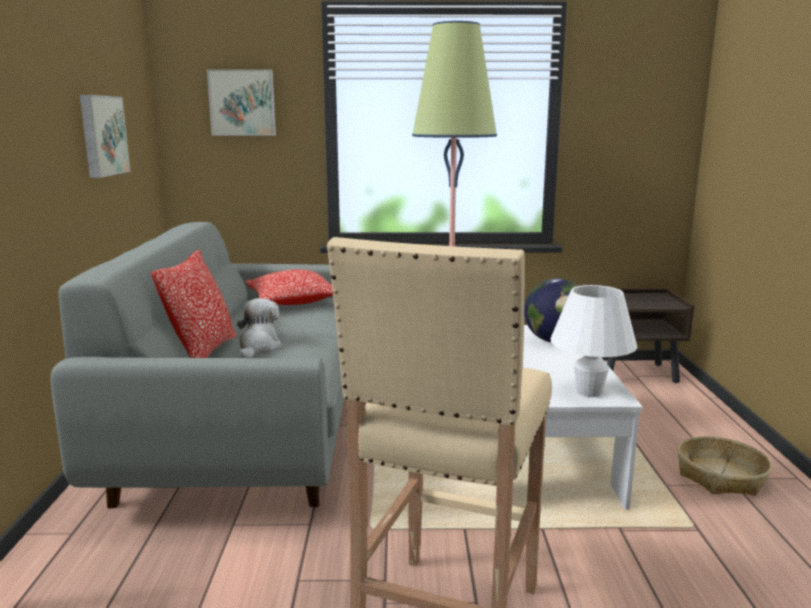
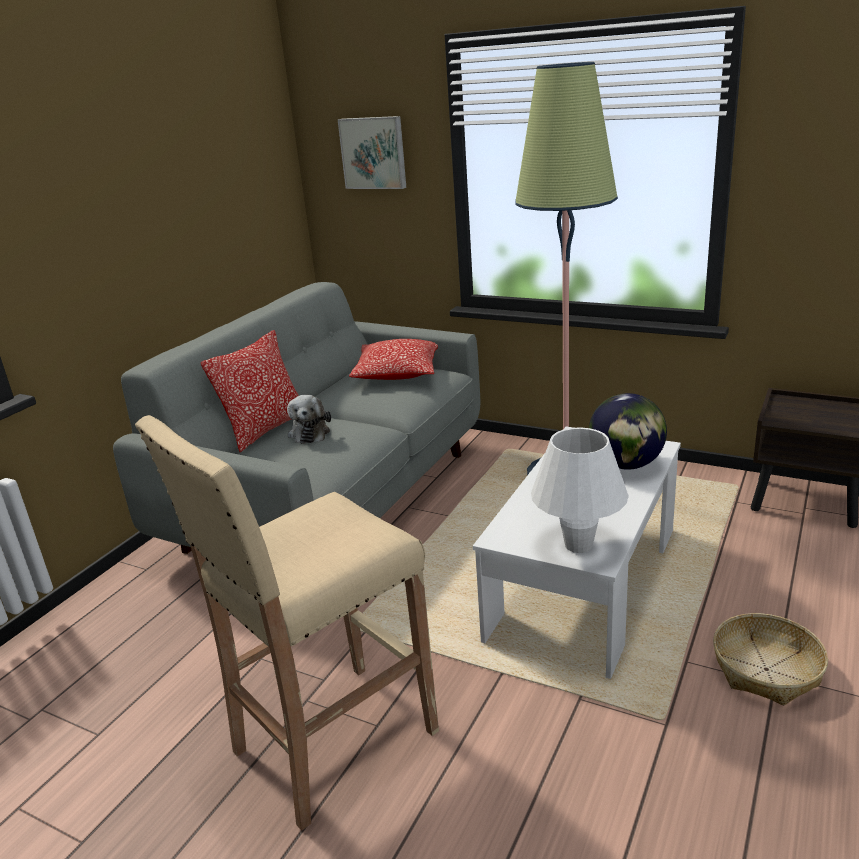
camera: 30 degrees right, 10 degrees up
(102, 135) = (213, 210): picture -> none
(258, 347) = (309, 432): plush toy -> plush toy turned 135 degrees clockwise

